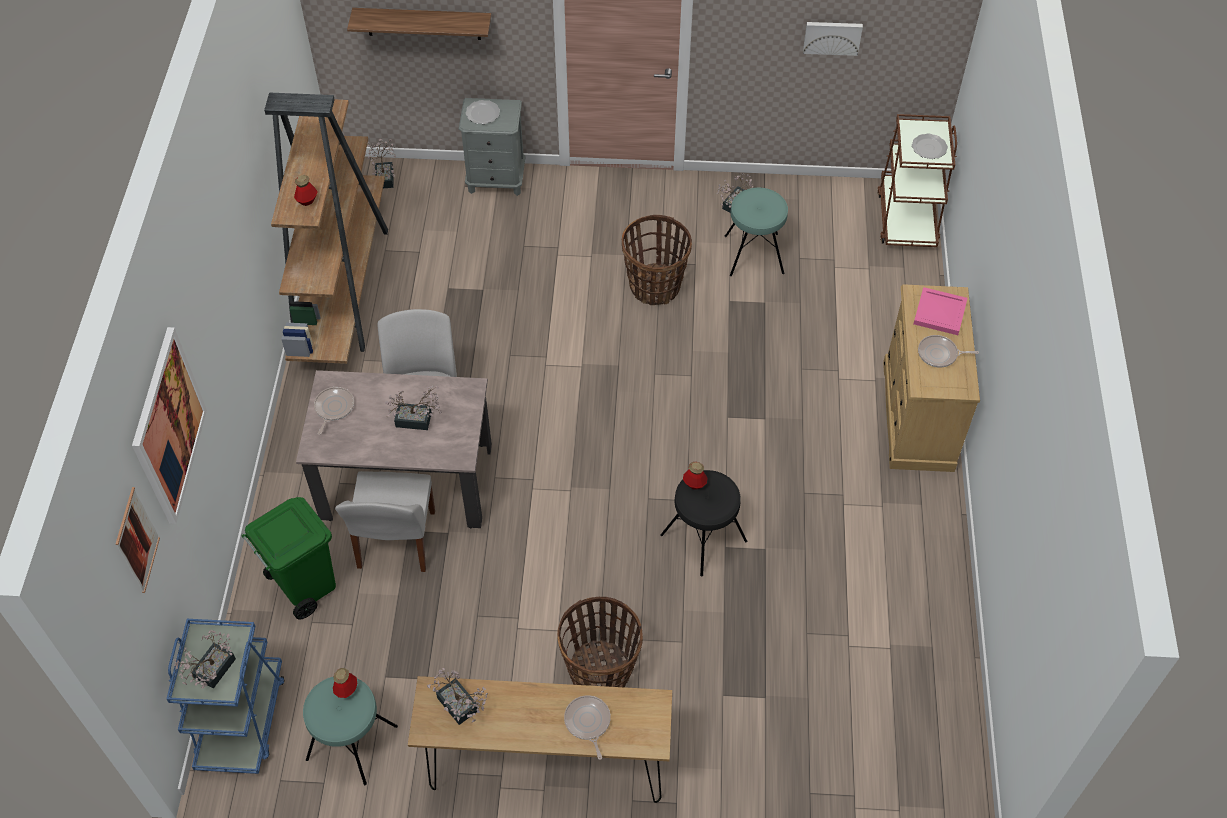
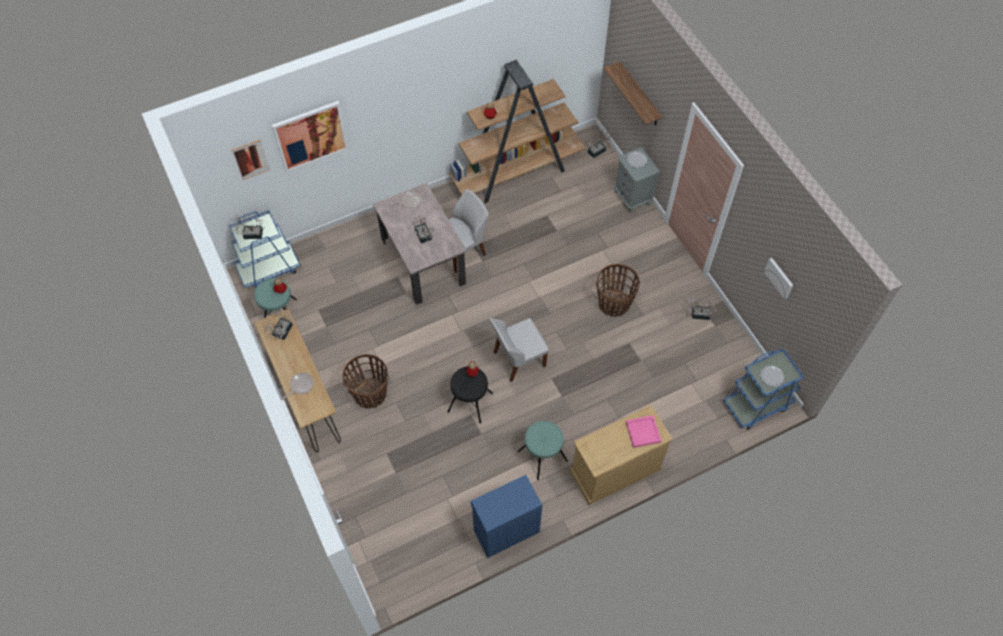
camera: 60 degrees right, 5 degrees up
(304, 585) = (345, 253): green trash can -> none
(395, 542) = (388, 275): white chair -> white chair (518, 359)
(753, 254) = (670, 339): turquoise stool -> turquoise stool (542, 456)
(907, 218) = (757, 404): brown cart -> blue cart
(939, 354) = (613, 444): frying pan -> none
(941, 593) = (505, 530): none -> blue cabinet

